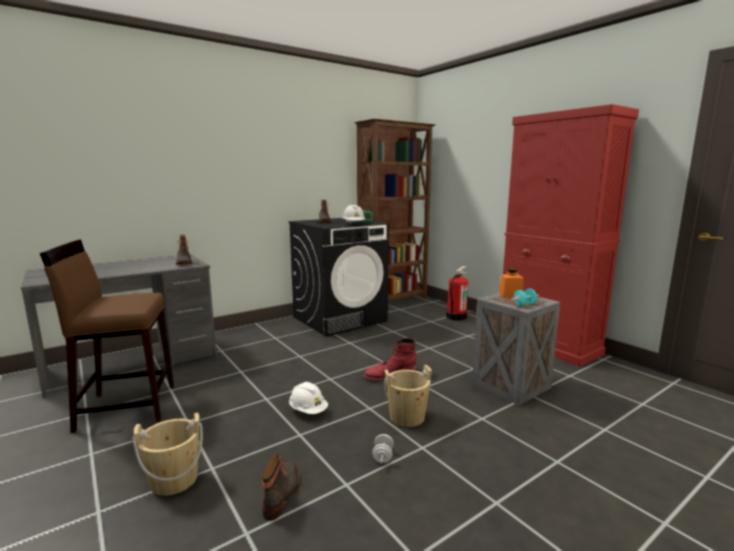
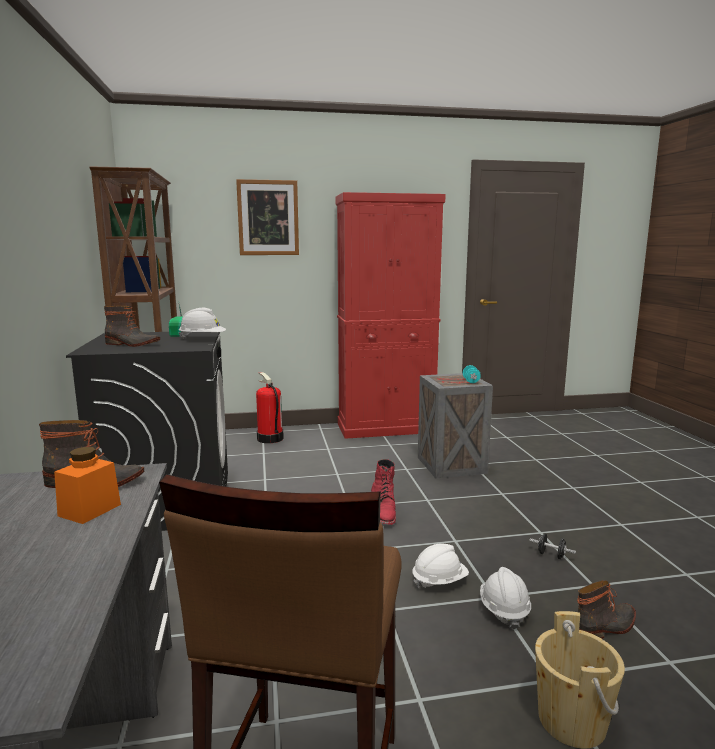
camera: 65 degrees left, 0 degrees up
(282, 493) = (605, 627): boot -> boot turned 120 degrees clockwise
(285, 441) = (503, 610): none -> white hard hat
(383, 456) = (551, 555): white dumbbell -> black dumbbell
(407, 417) = (484, 525): beige bucket -> none
(491, 144) = (268, 218): none -> picture
(510, 295) = (438, 378): orange jar -> orange jar (89, 510)

